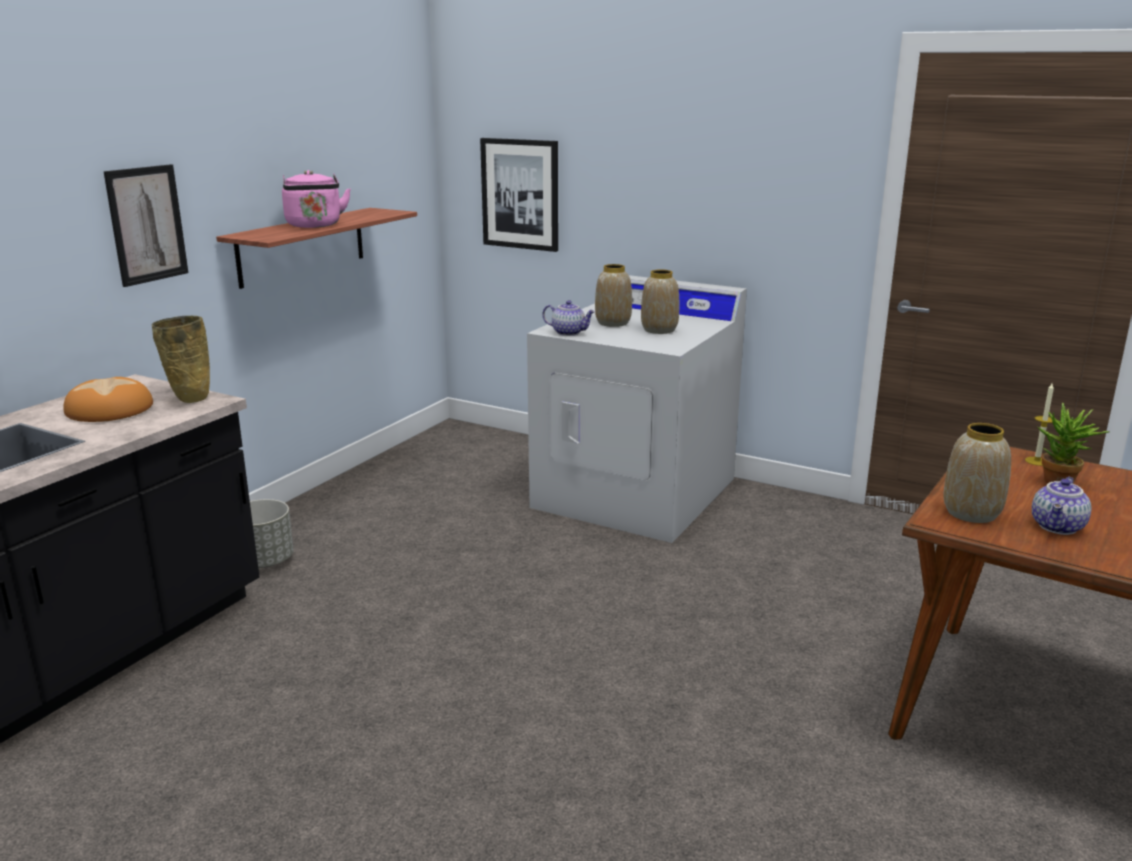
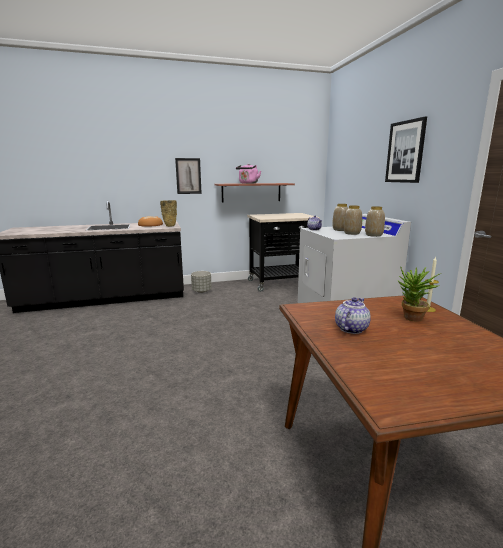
camera: 45 degrees right, 5 degrees down
(414, 472) = (280, 283): none -> black cart
(520, 194) = (345, 180): picture -> picture (405, 152)
(972, 513) = (321, 310): vase -> vase (373, 235)
(1058, 527) = (350, 328): teapot -> teapot turned 135 degrees clockwise

